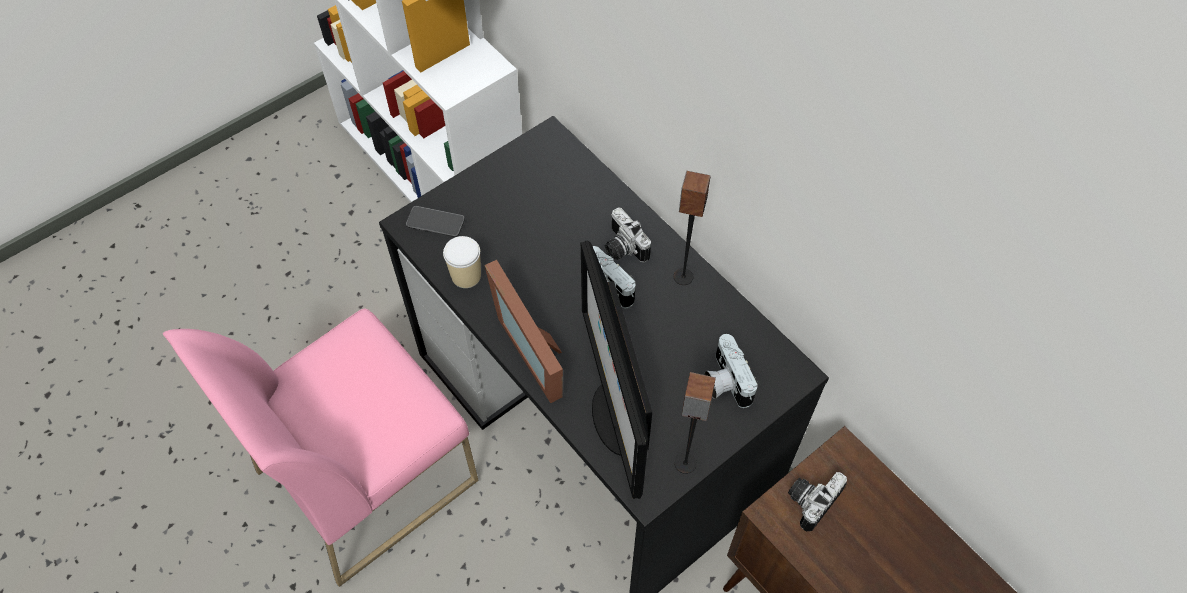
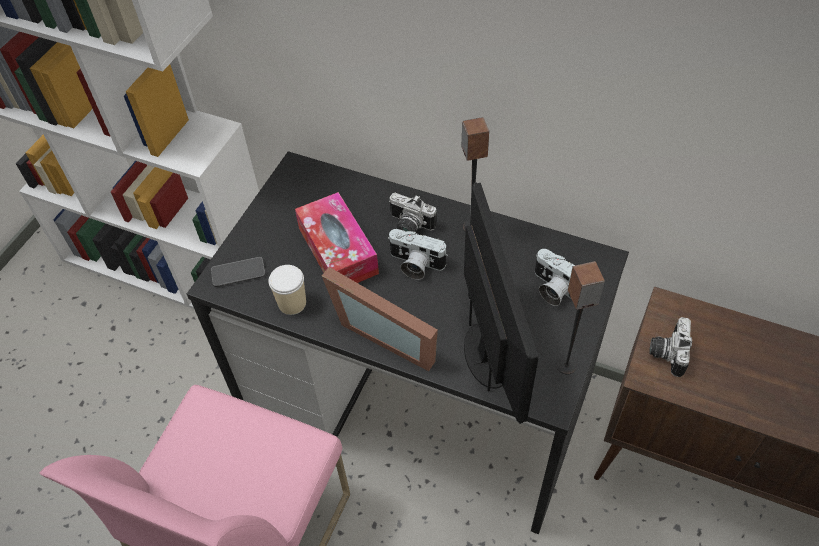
camera: 25 degrees left, 5 degrees down
(539, 242) = (338, 250): none -> tissue box
(615, 416) = (488, 356): monitor -> monitor turned 150 degrees counterclockwise

